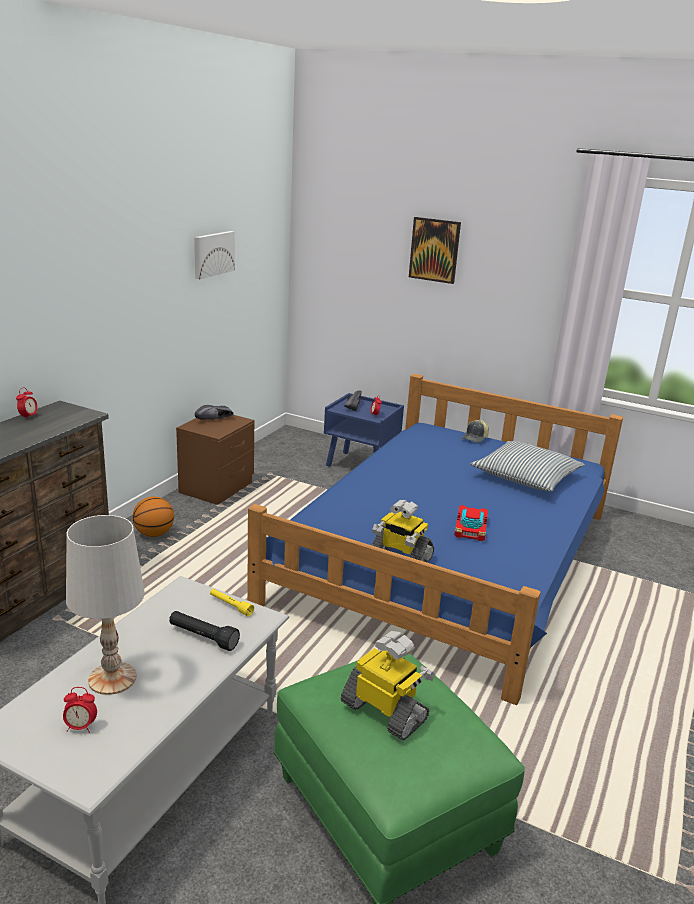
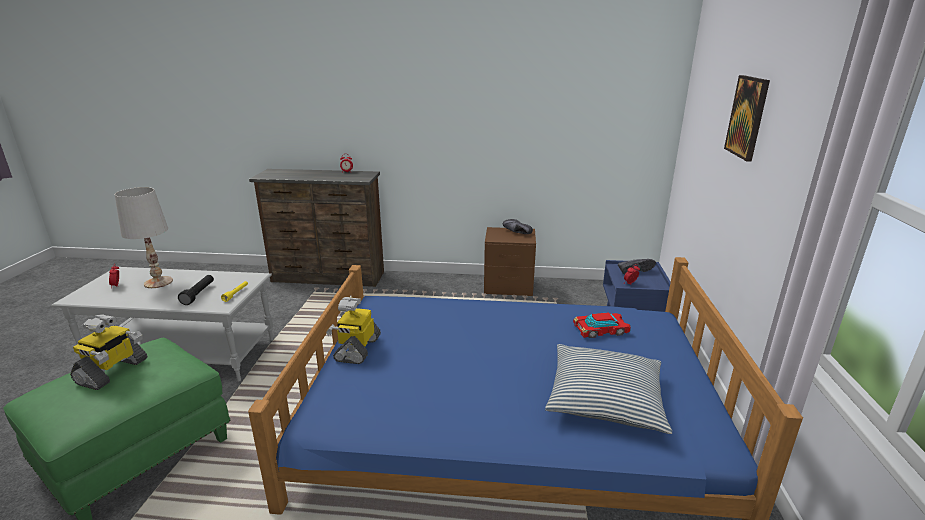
camera: 70 degrees right, 0 degrees up
(154, 534) = (425, 286): basketball -> none
(212, 254) = (552, 100): picture -> none
(471, 528) = (437, 377): toy car -> toy car (601, 330)
(475, 438) = (671, 348): cap -> none

